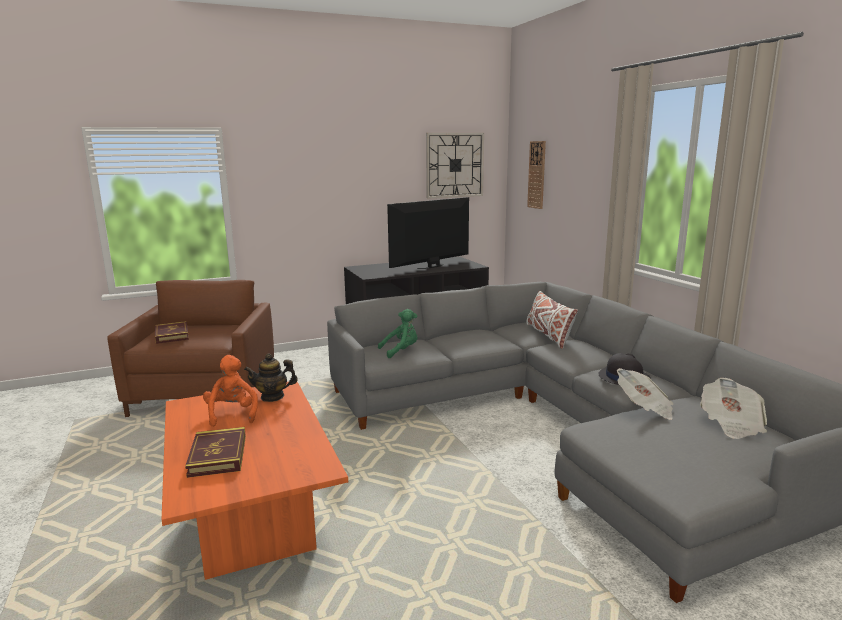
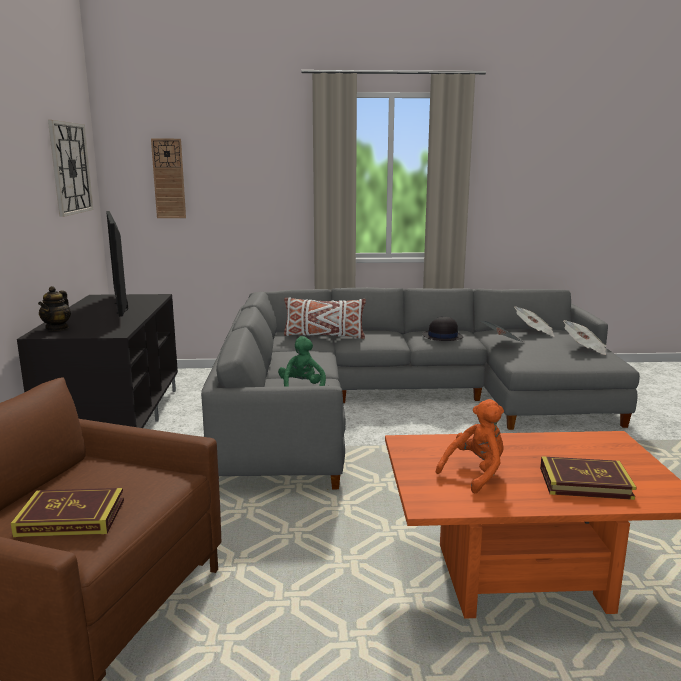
camera: 70 degrees left, 0 degrees up
(232, 414) = (475, 473): orange plush toy -> orange plush toy turned 135 degrees clockwise
(272, 397) = (433, 449): teapot -> teapot (57, 328)
(715, 467) = (584, 349): none -> newspaper

